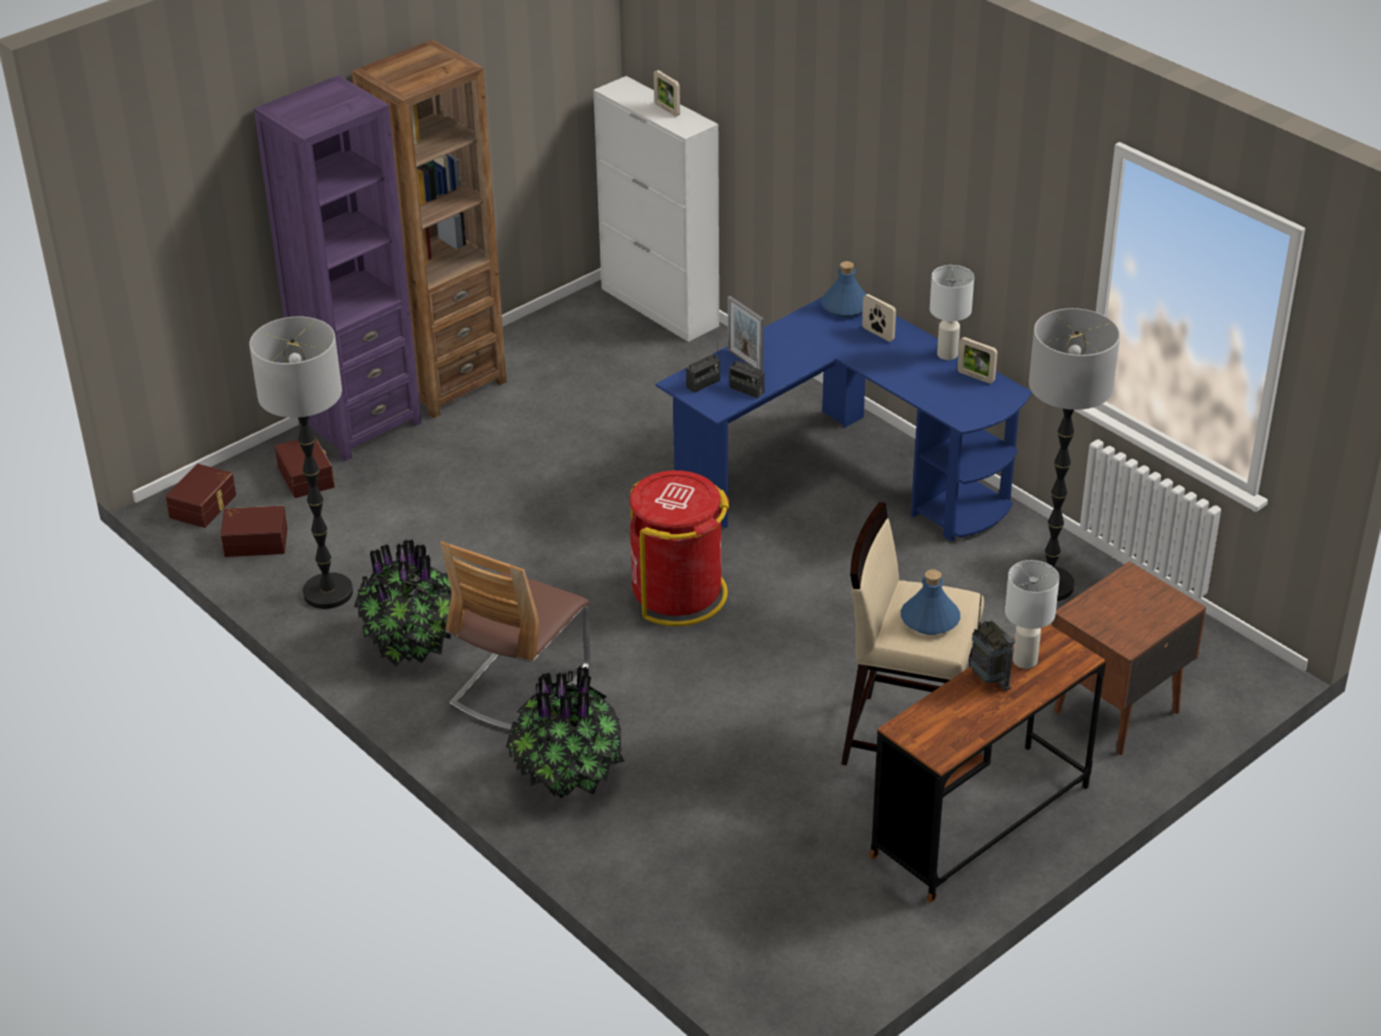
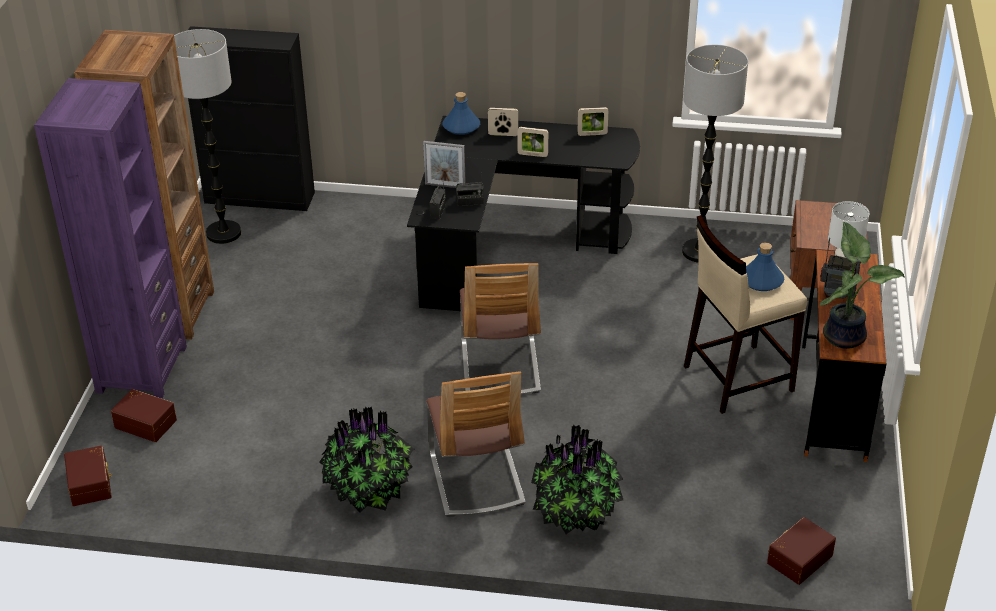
camera: 40 degrees left, 0 degrees up
(256, 540) = (163, 486): brown storage box -> brown storage box (798, 558)
(328, 592) = (264, 491): floor lamp -> floor lamp (223, 233)
(660, 307) = (260, 198): white cabinet -> black cabinet
(667, 110) = (251, 37): picture frame -> picture frame (532, 154)
(678, 594) = (500, 367): red trash can -> chair
(846, 476) = (509, 246): blue desk -> black desk
(937, 723) = (845, 336): none -> potted plant
(948, 354) = (559, 128): white table lamp -> none

